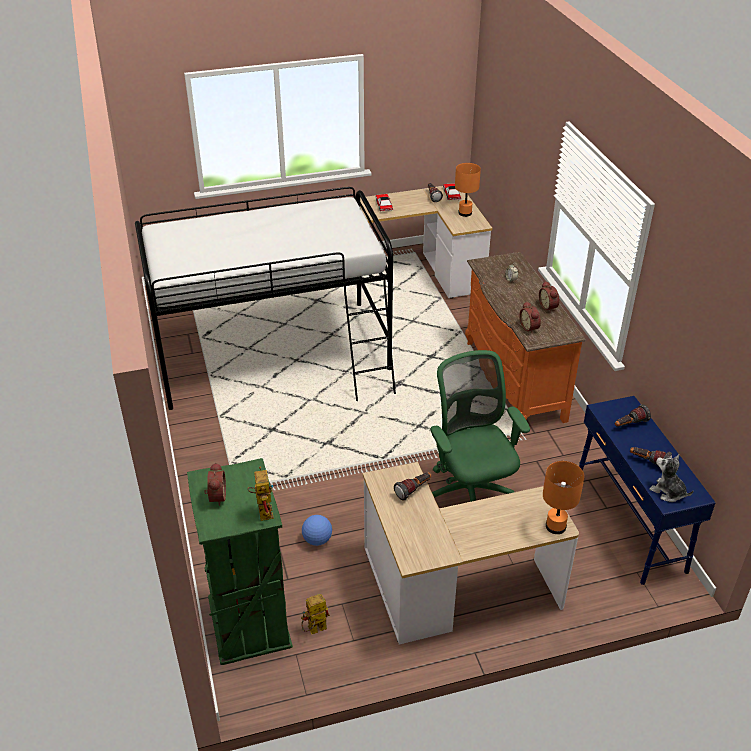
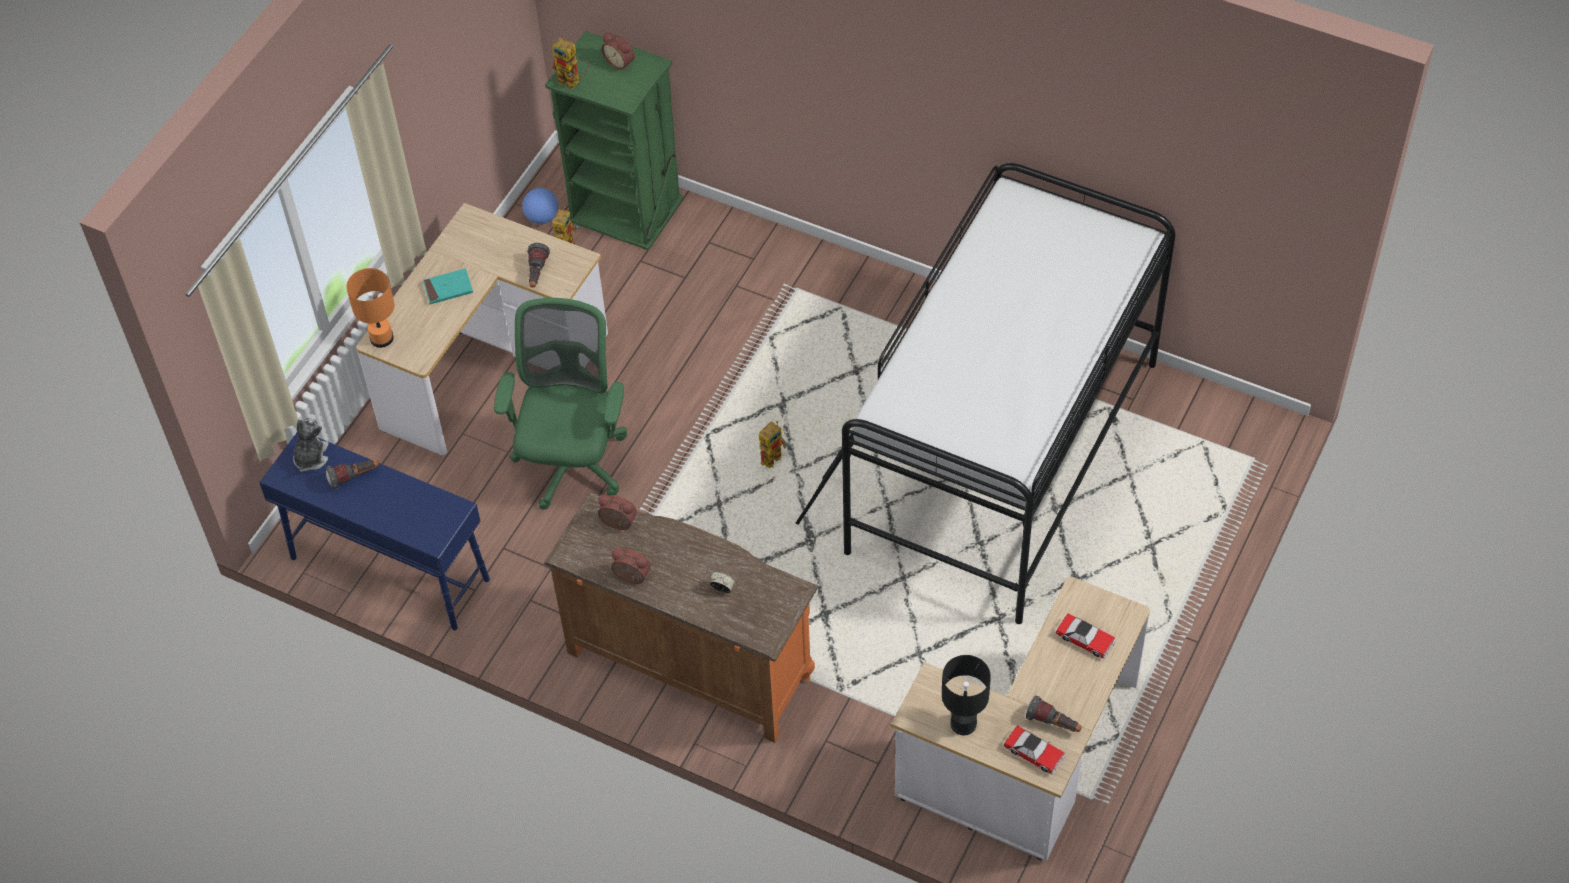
camera: 135 degrees right, 15 degrees up
(317, 540) = (660, 310): football -> football (542, 218)
(365, 426) = (773, 456): none -> toy robot
(465, 213) = (962, 724): orange table lamp -> black table lamp
(471, 496) = (573, 469): green office chair -> green office chair turned 105 degrees counterclockwise
(478, 524) = (448, 288): none -> turquoise book
(629, 424) = (410, 511): flashlight -> none
(668, 492) = (311, 457): plush toy -> plush toy turned 75 degrees counterclockwise

